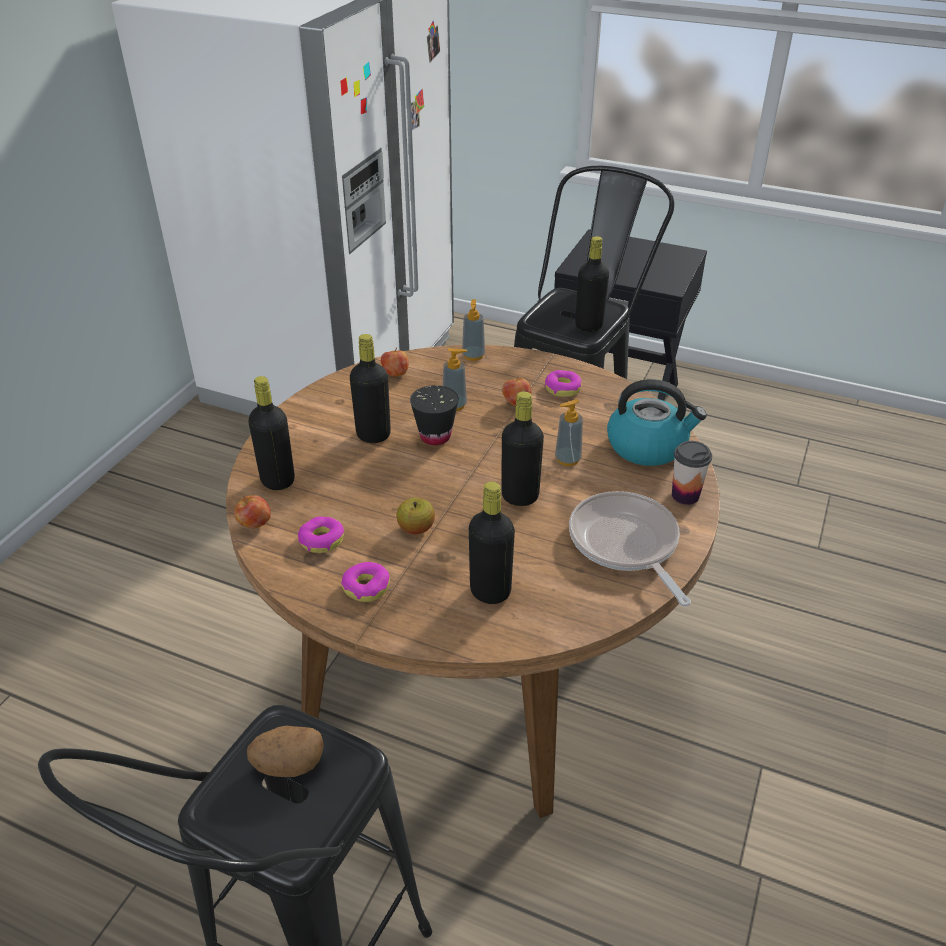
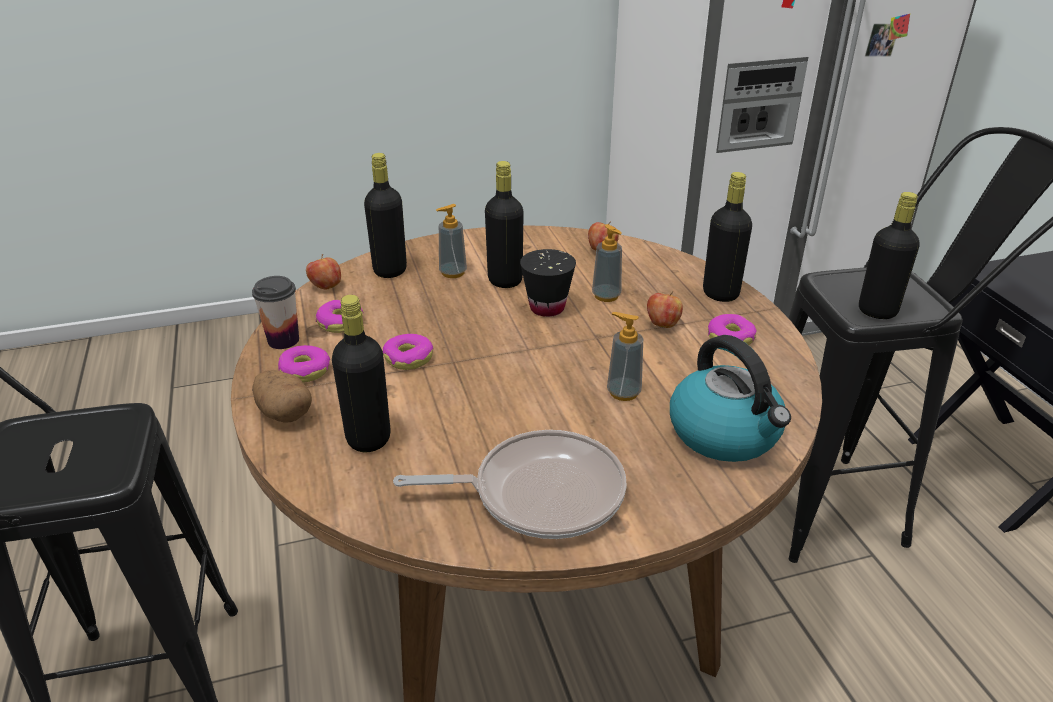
camera: 50 degrees right, 5 degrees down
(288, 764) = (84, 444): potato -> potato (284, 413)
(416, 528) = (409, 358): apple -> donut
(473, 356) = (694, 271): soap dispenser -> soap dispenser (453, 273)
(520, 496) = (526, 391): black bottle -> black bottle (720, 293)
(626, 544) = (539, 493): frying pan -> frying pan turned 60 degrees clockwise
(685, 495) = (680, 500): cup -> cup (283, 340)

